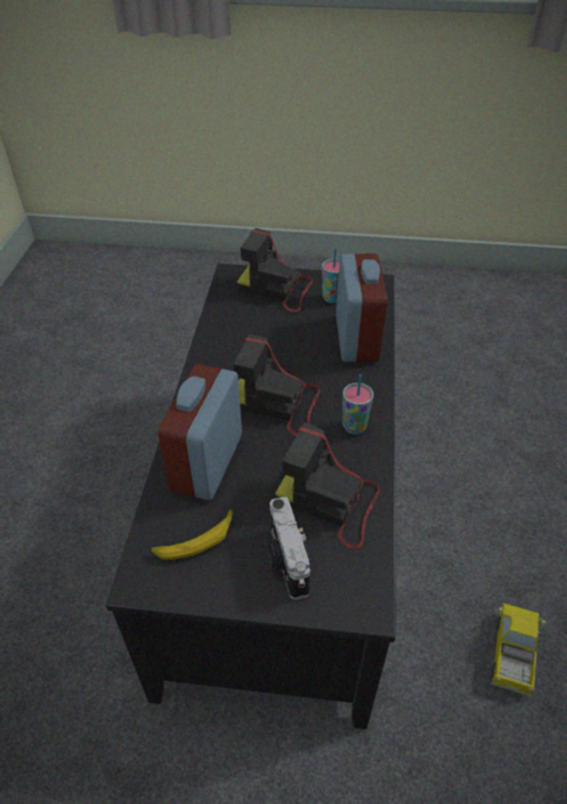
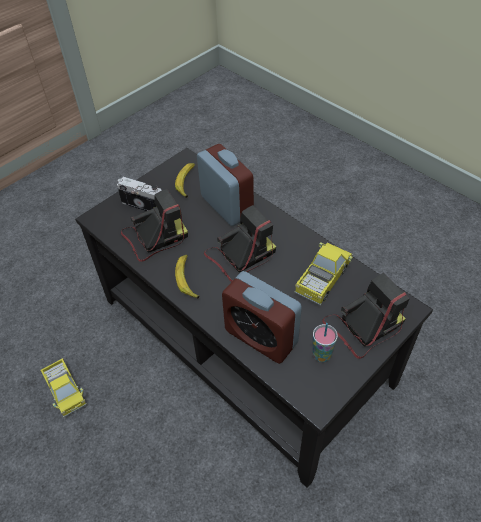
camera: 130 degrees right, 5 degrees up
(248, 331) = (323, 279): none -> toy truck
(354, 427) = (187, 279): cup -> banana

